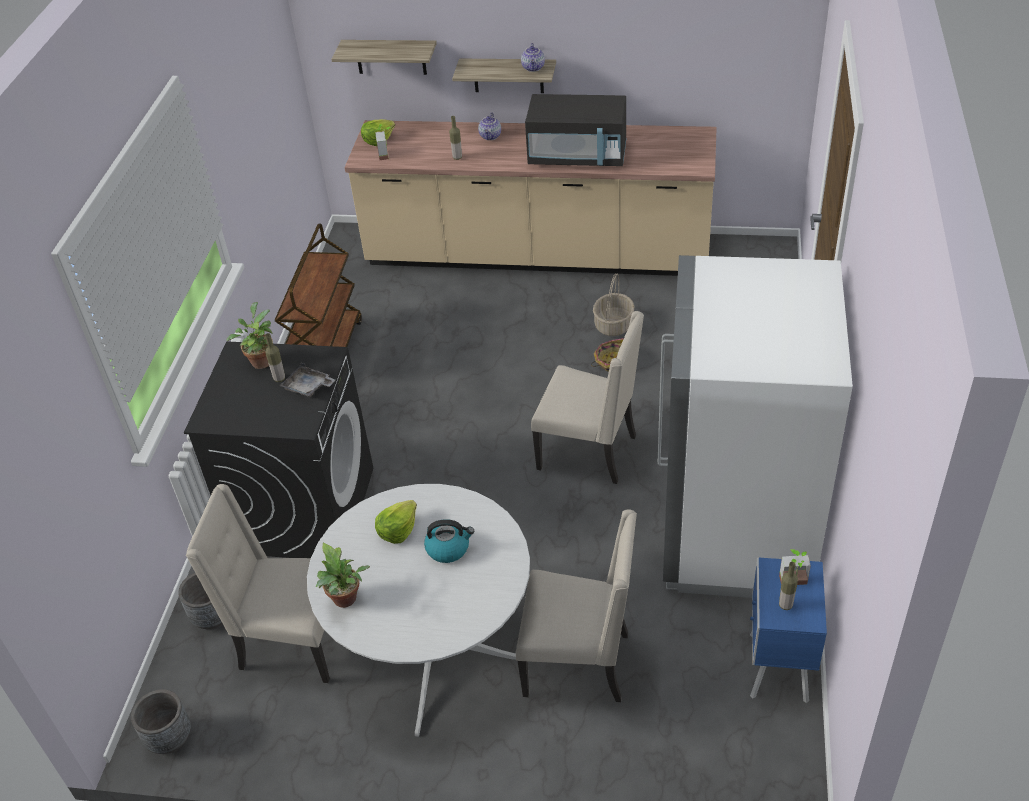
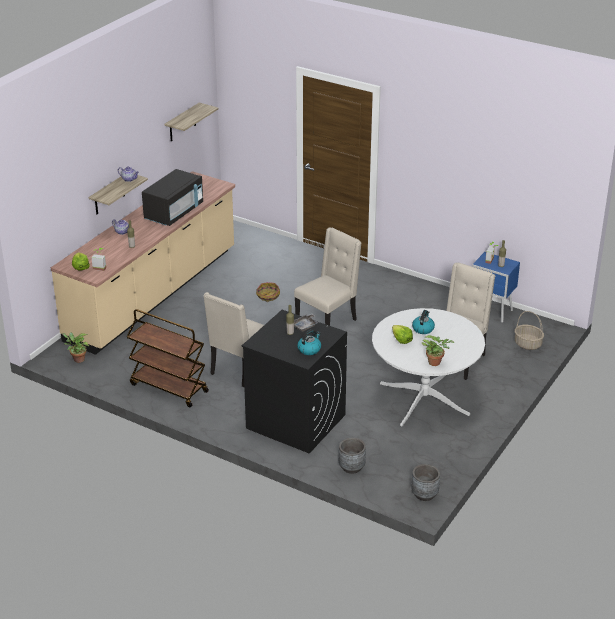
camera: 70 degrees left, 10 degrees down
(241, 415) = (309, 349): none -> kettle
(261, 360) = (269, 336): potted plant -> potted plant (77, 359)
(292, 641) = (387, 442): beige chair -> beige chair (240, 369)
(390, 57) = (58, 215): shelf -> shelf (182, 123)
(613, 325) = (238, 288): basket -> basket (527, 344)
(736, 532) = (410, 298): white fridge -> none

